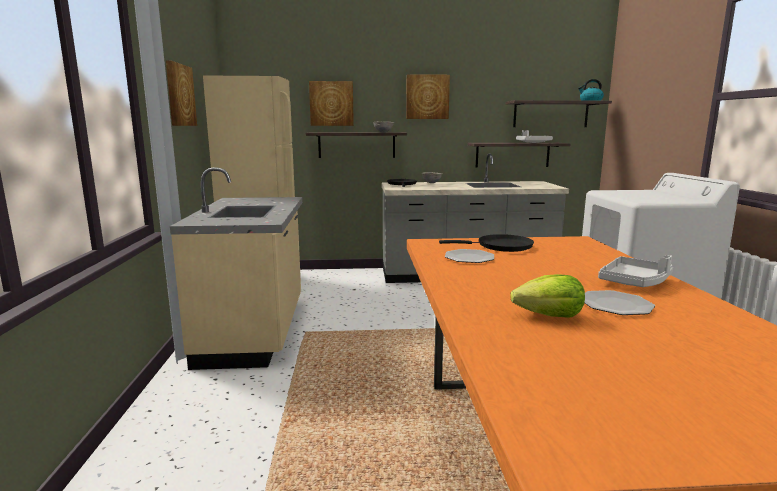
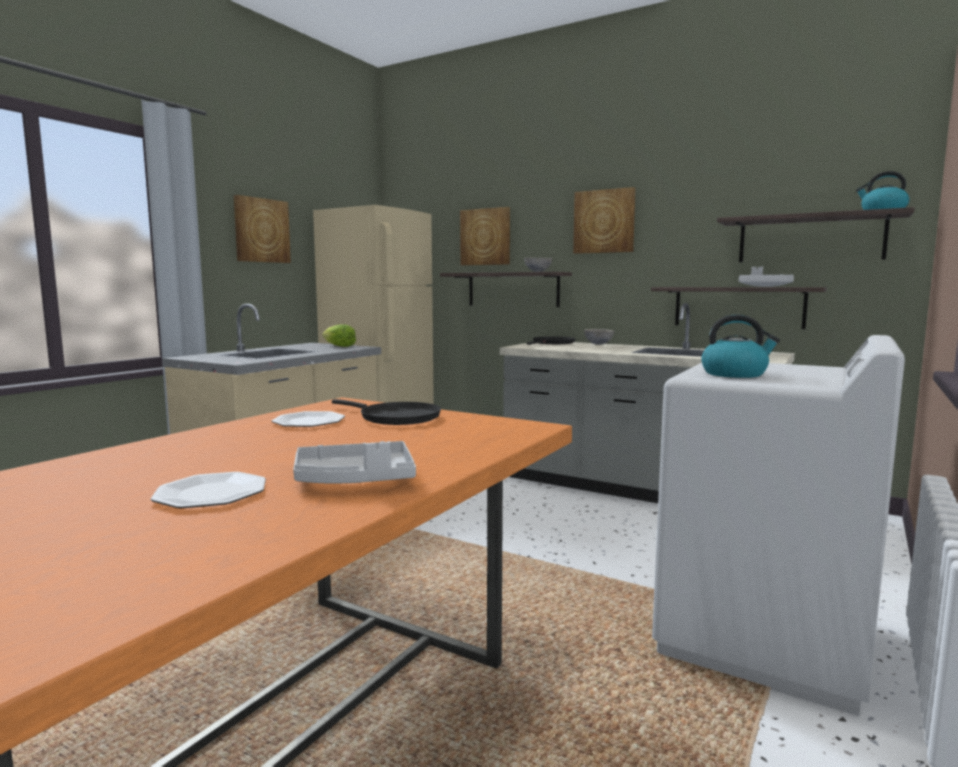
camera: 35 degrees right, 5 degrees down
(549, 316) = (108, 483): lettuce -> lettuce (339, 346)
(646, 198) = (735, 374): none -> kettle

